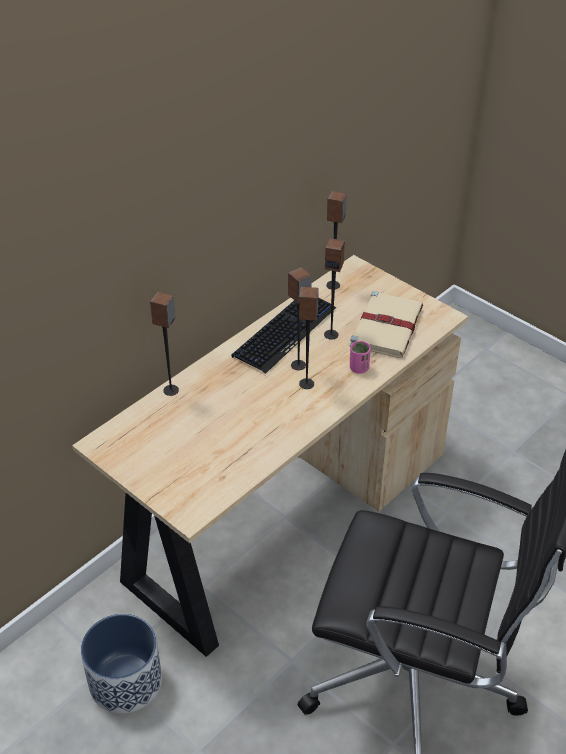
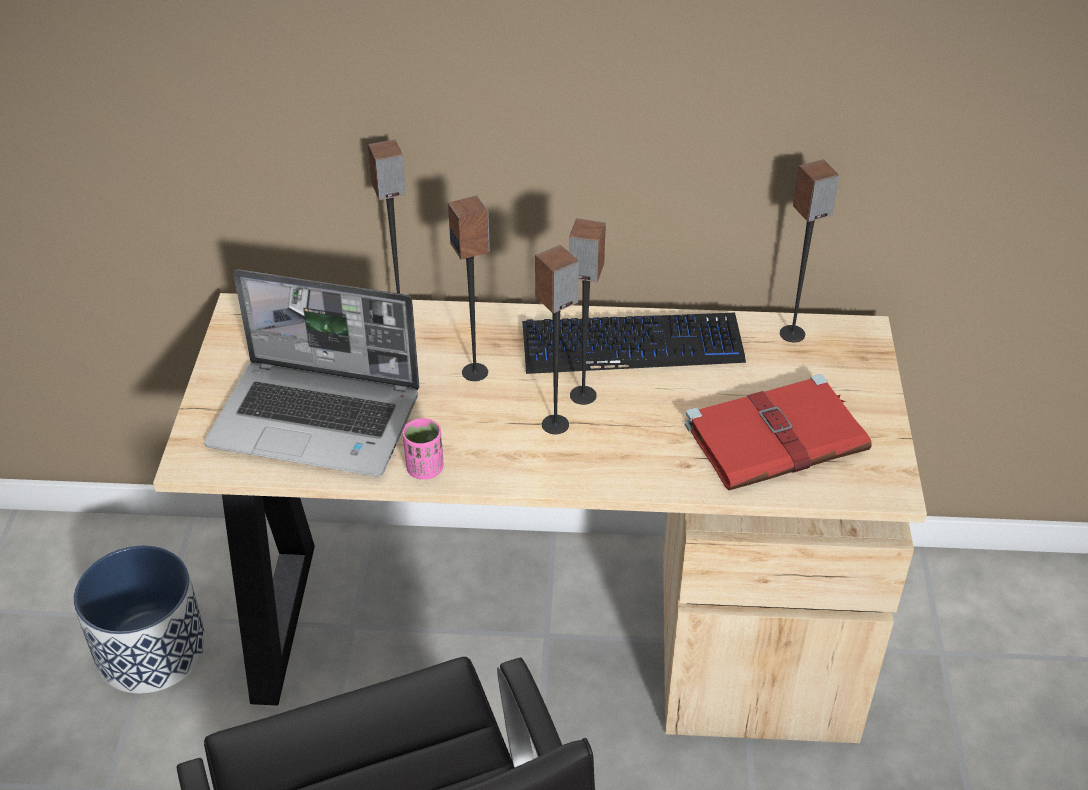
camera: 50 degrees right, 0 degrees up
(213, 457) = (318, 420): none -> laptop
(331, 334) = (686, 391): speaker -> speaker (475, 372)
(359, 368) = (651, 459): pink cup -> pink cup (425, 469)
(387, 326) = (778, 437): beige book -> red book

